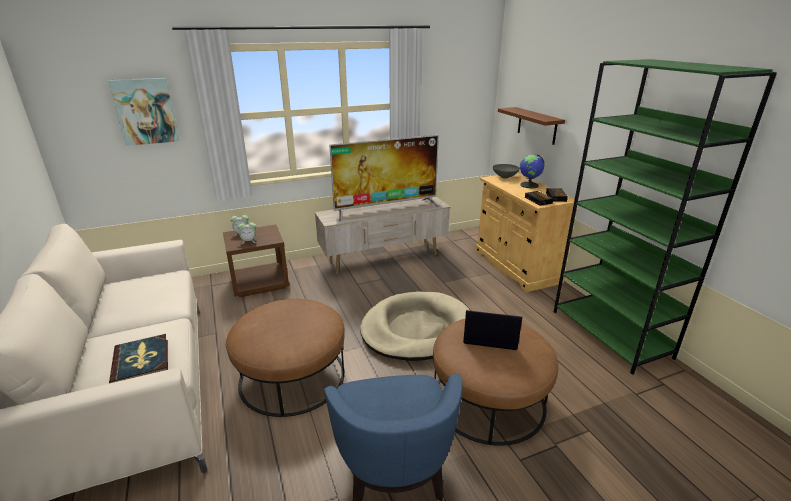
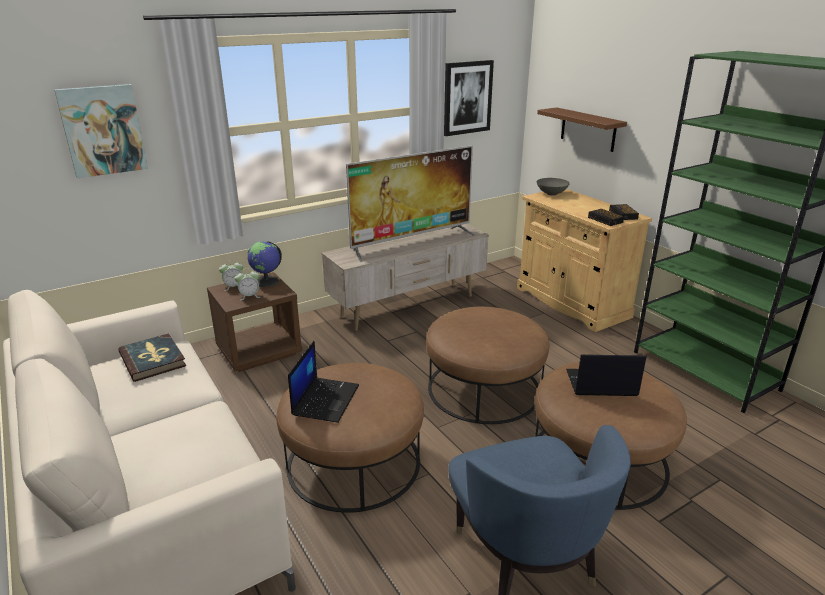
camera: 10 degrees left, 0 degrees up
(142, 362) = (200, 460): book -> book (153, 360)
(264, 325) = (325, 399): none -> laptop
(416, 329) = (483, 389): beige dog bed -> brown ottoman
(442, 97) = (467, 97): none -> picture
(529, 185) = (585, 202): globe -> globe (266, 281)

